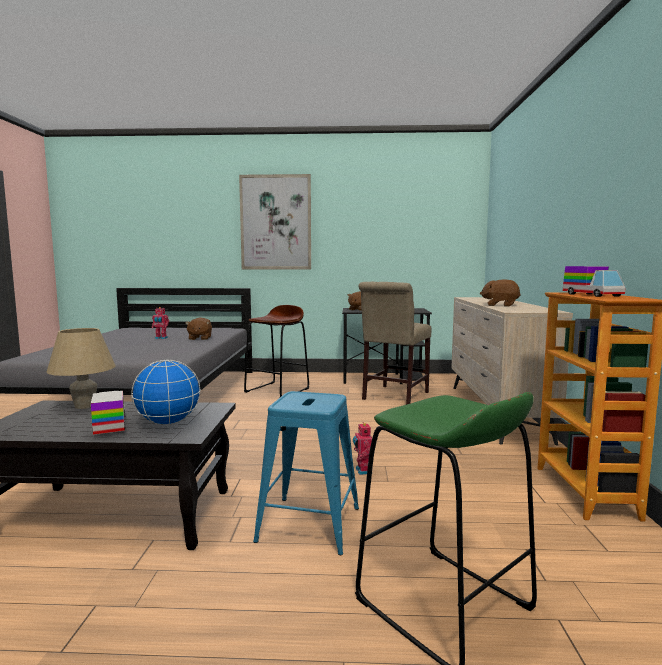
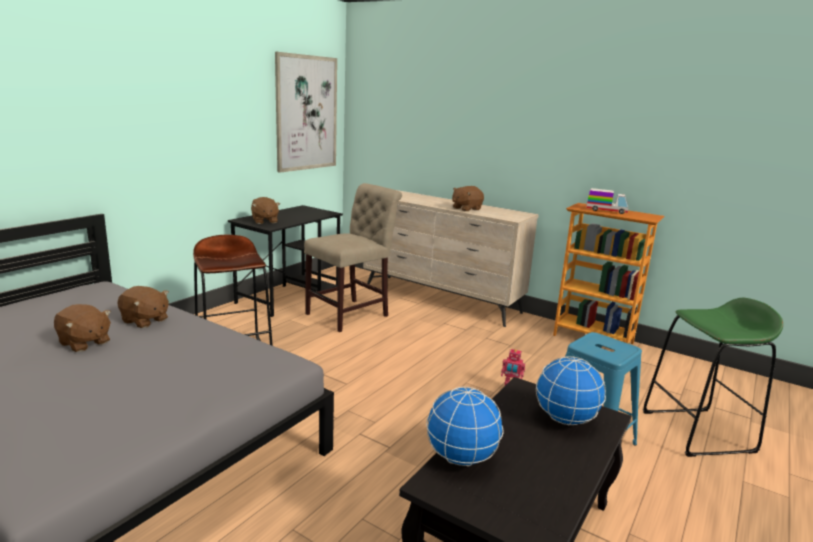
camera: 60 degrees left, 10 degrees up
(84, 406) = (461, 458): beige table lamp -> globe
(110, 425) = (553, 450): toy truck -> none
(161, 338) = (84, 343): toy robot -> brown plush toy
(275, 222) = (129, 101): picture -> picture (306, 113)
(393, 396) = (351, 314): beige chair -> beige chair turned 105 degrees counterclockwise

